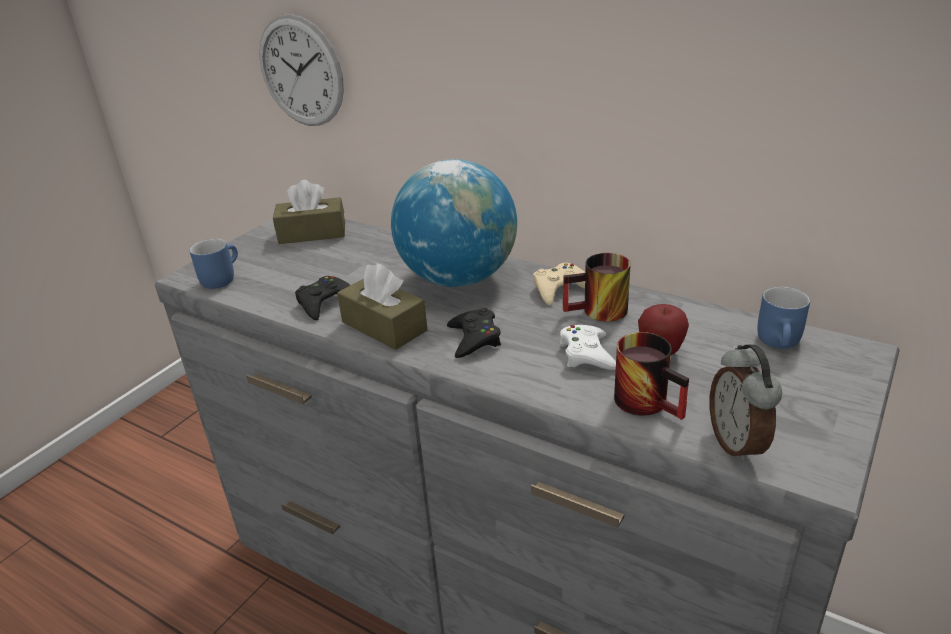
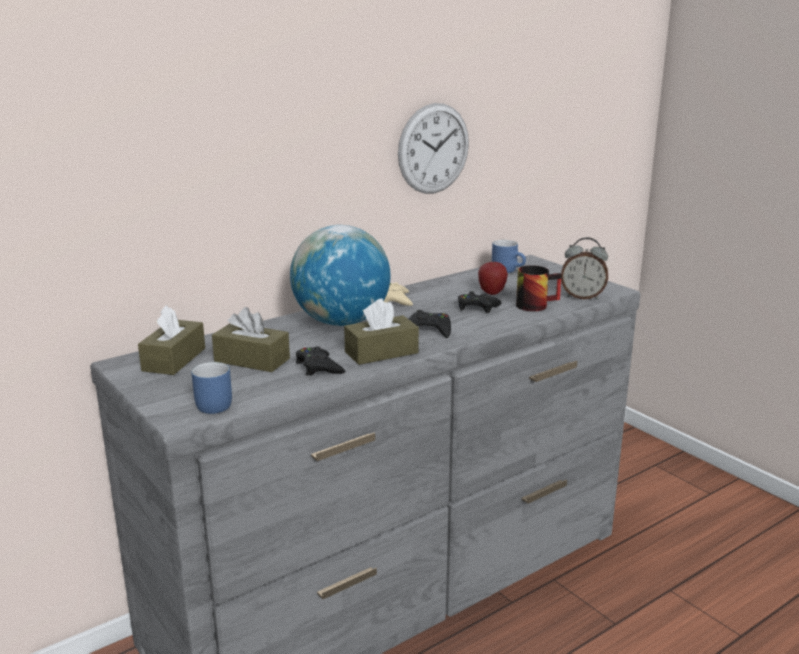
camera: 70 degrees left, 10 degrees down
(301, 72) = (101, 209): wall clock -> wall clock (433, 149)
(327, 265) = (252, 360): none -> brown tissue box
(587, 354) = (477, 307): white game controller -> black game controller
(598, 313) = (435, 296): mug -> none

